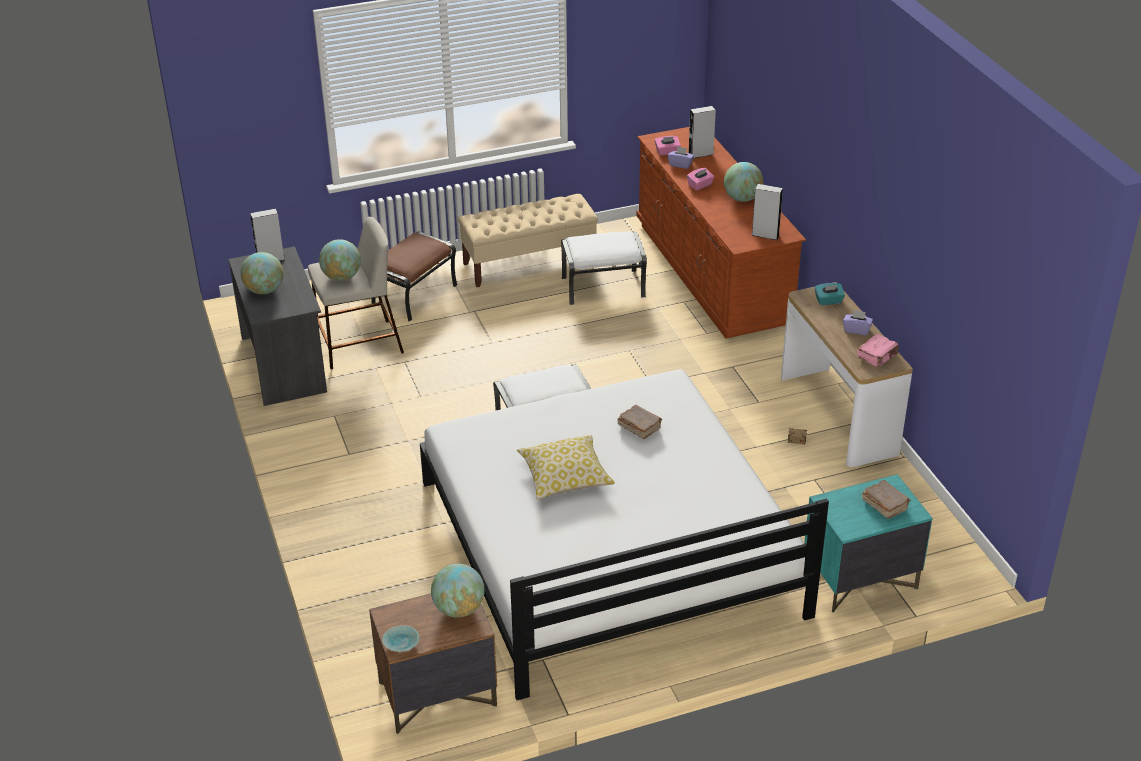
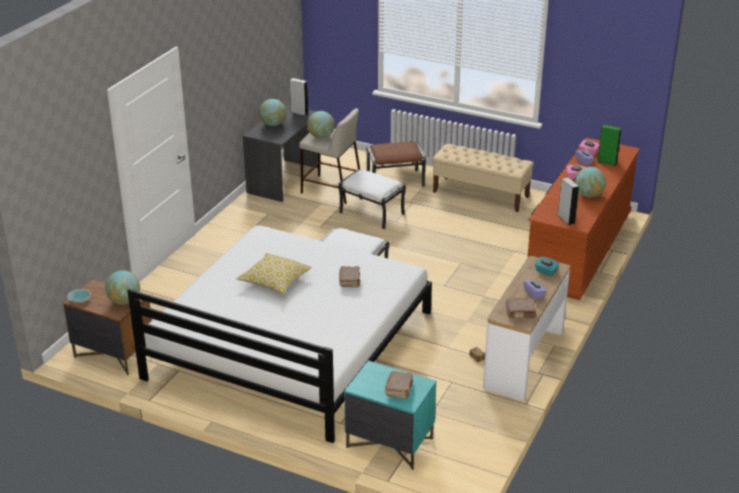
camera: 45 degrees right, 5 degrees down
(603, 287) = (502, 226): white ottoman -> white ottoman (372, 213)
(700, 154) = (607, 162): grey speaker -> green speaker
(877, 356) = (520, 313): pink book -> brown book

